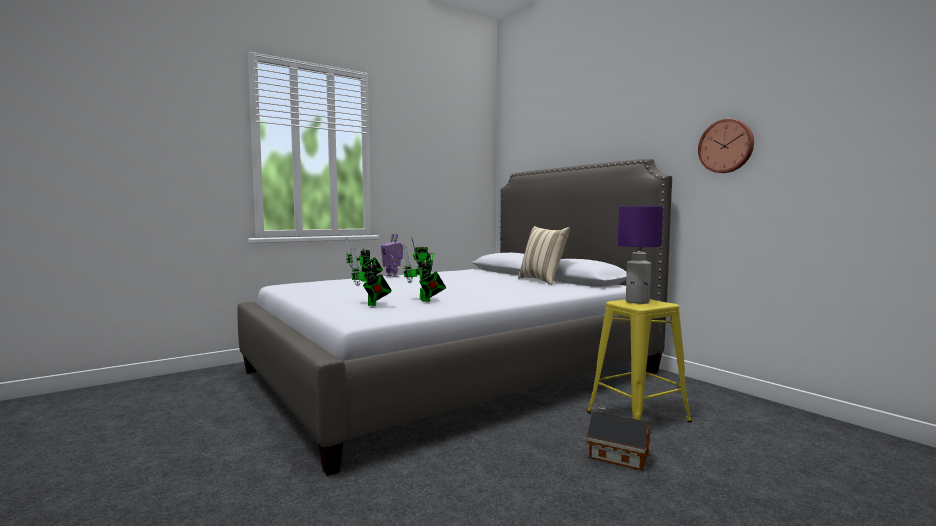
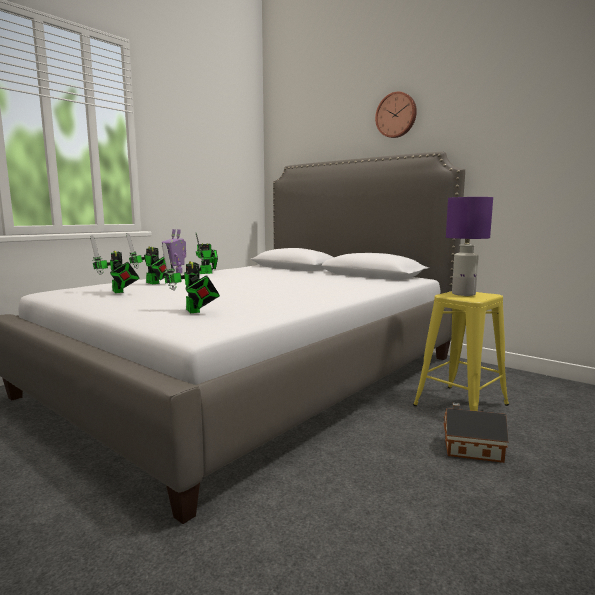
camera: 15 degrees left, 5 degrees up
(425, 300) = (249, 303): toy robot -> toy robot (118, 292)
(542, 281) = (339, 276): beige pillow -> none
(726, 146) = (520, 141): wall clock -> wall clock (396, 115)

